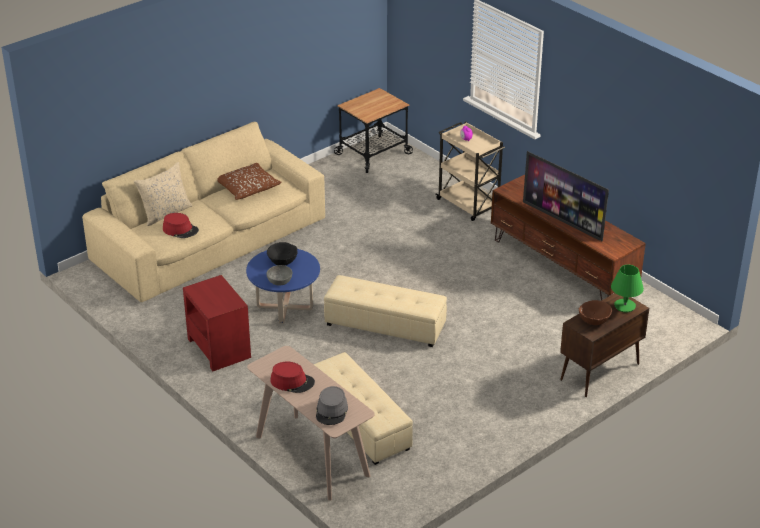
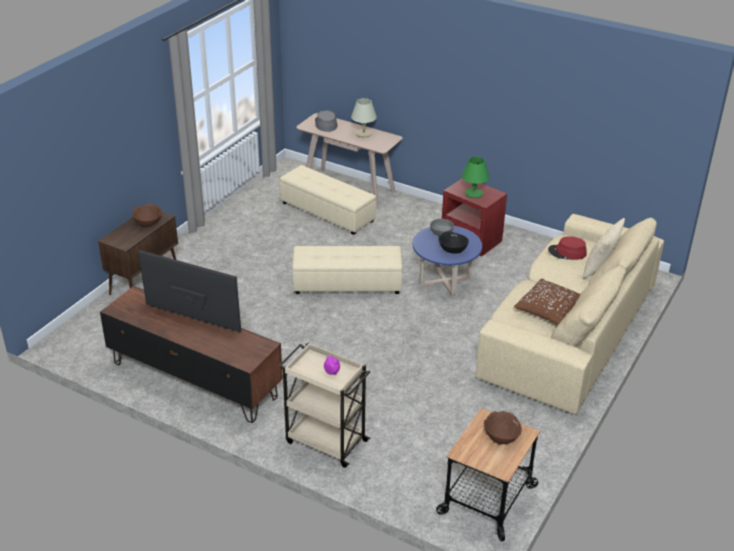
camera: 160 degrees right, 0 degrees up
(292, 382) = (363, 133): red hat -> beige table lamp
(365, 106) = (501, 436): none -> brown bowl
(625, 306) = (120, 238): green table lamp -> green table lamp (473, 194)

